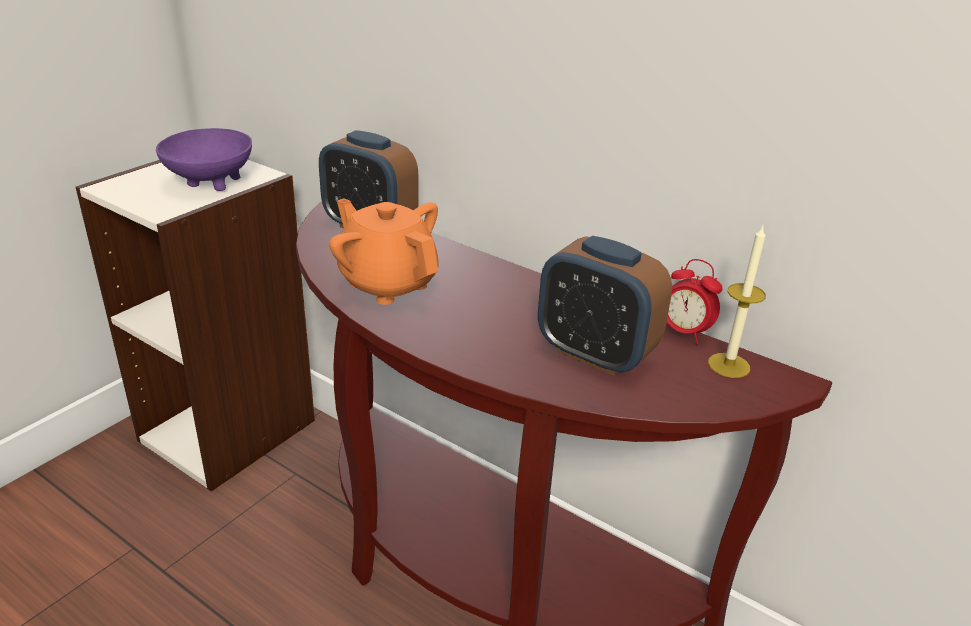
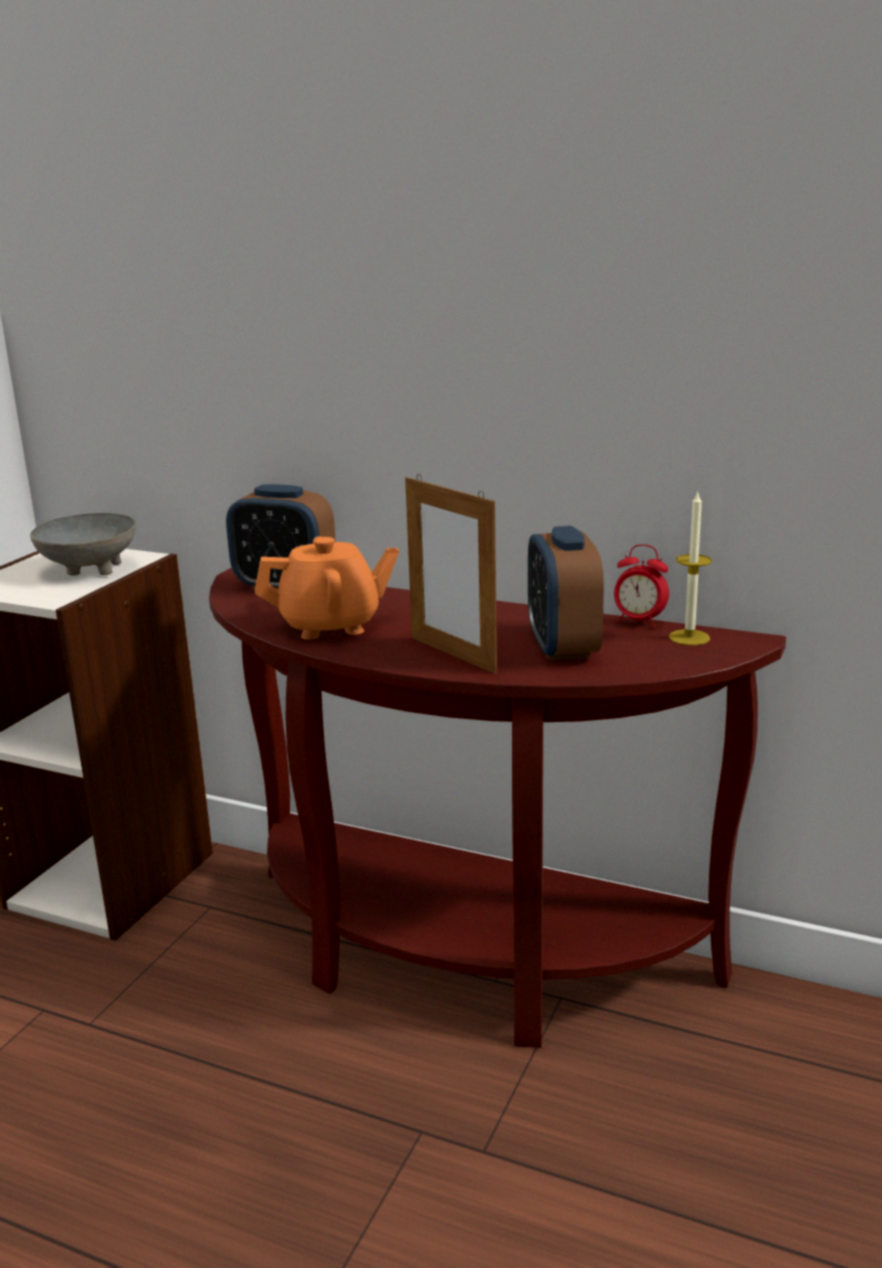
camera: 10 degrees left, 10 degrees down
(209, 181) = (89, 569): purple bowl -> grey bowl
(387, 284) = (331, 625): orange teapot -> orange teapot turned 135 degrees clockwise
(484, 344) = (453, 654): none -> picture frame
(595, 354) = (562, 647): alarm clock -> alarm clock turned 60 degrees clockwise

